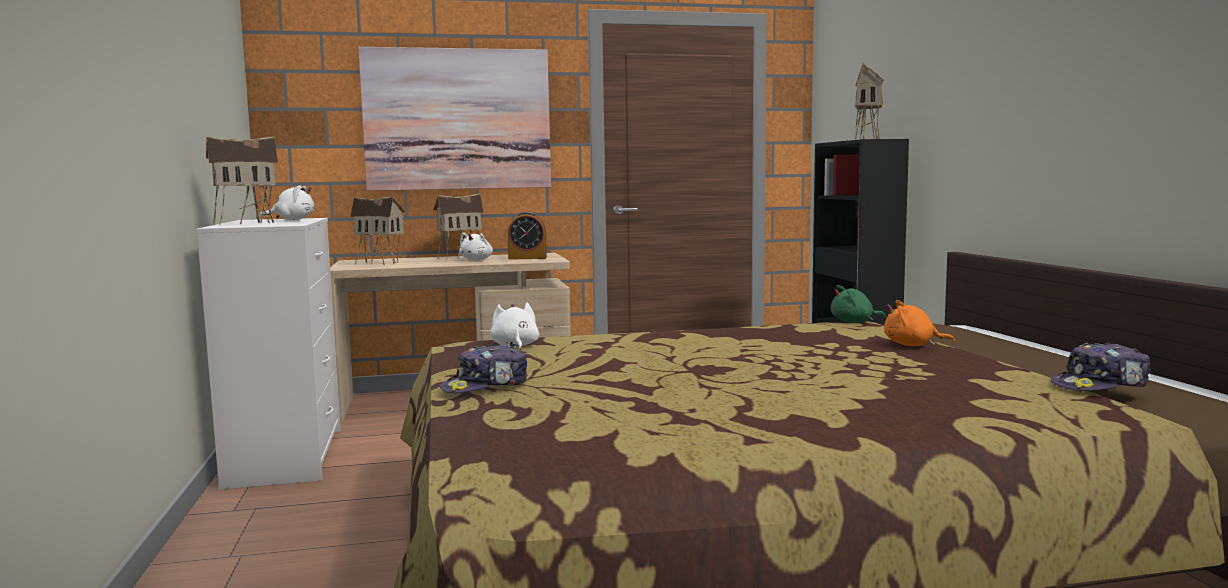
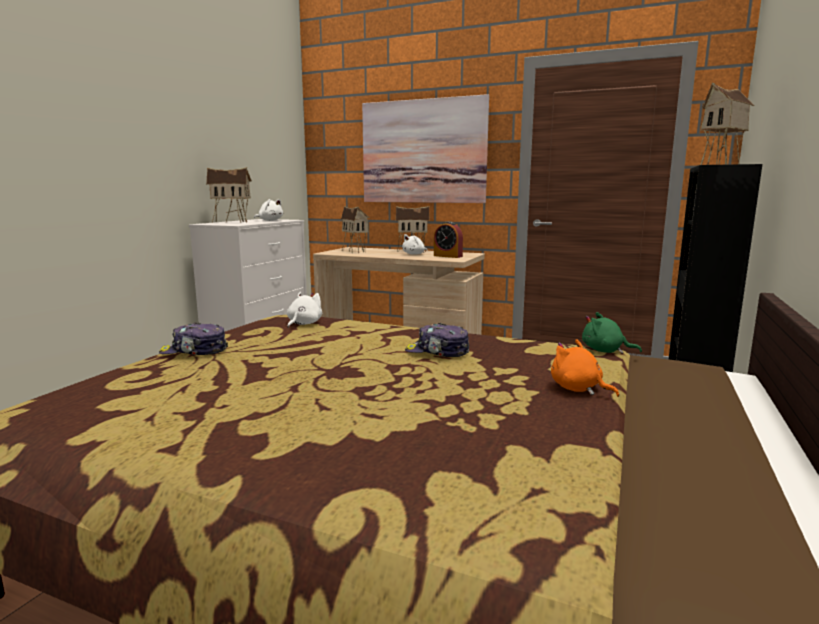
camera: 35 degrees right, 5 degrees up
(1101, 385) = (634, 504): cap -> cap (437, 352)

